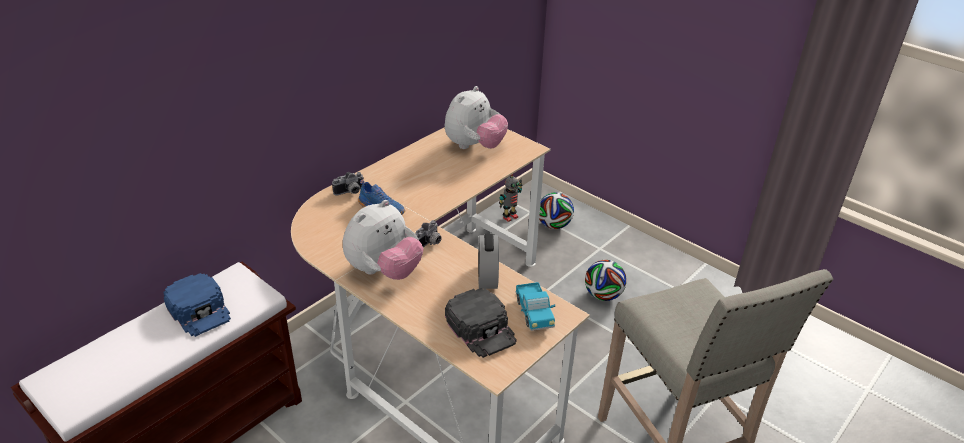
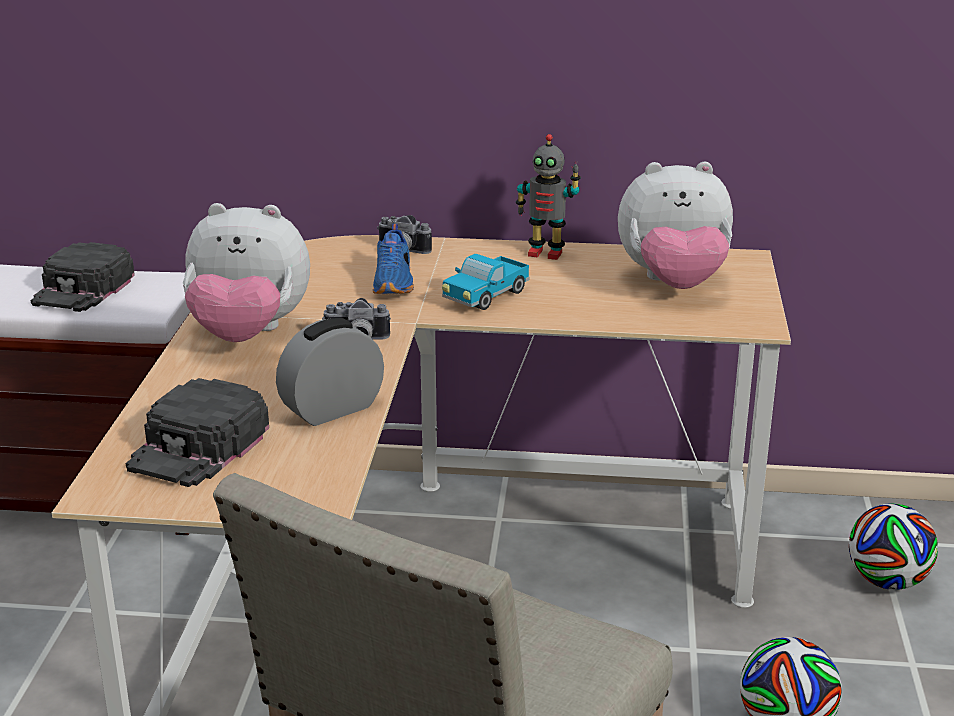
camera: 55 degrees right, 10 degrees down
(199, 310) = (83, 288): blue cap -> black cap
(509, 217) = (827, 525): toy robot -> toy robot (545, 253)
(534, 314) = (284, 478): toy truck -> toy truck (485, 297)

